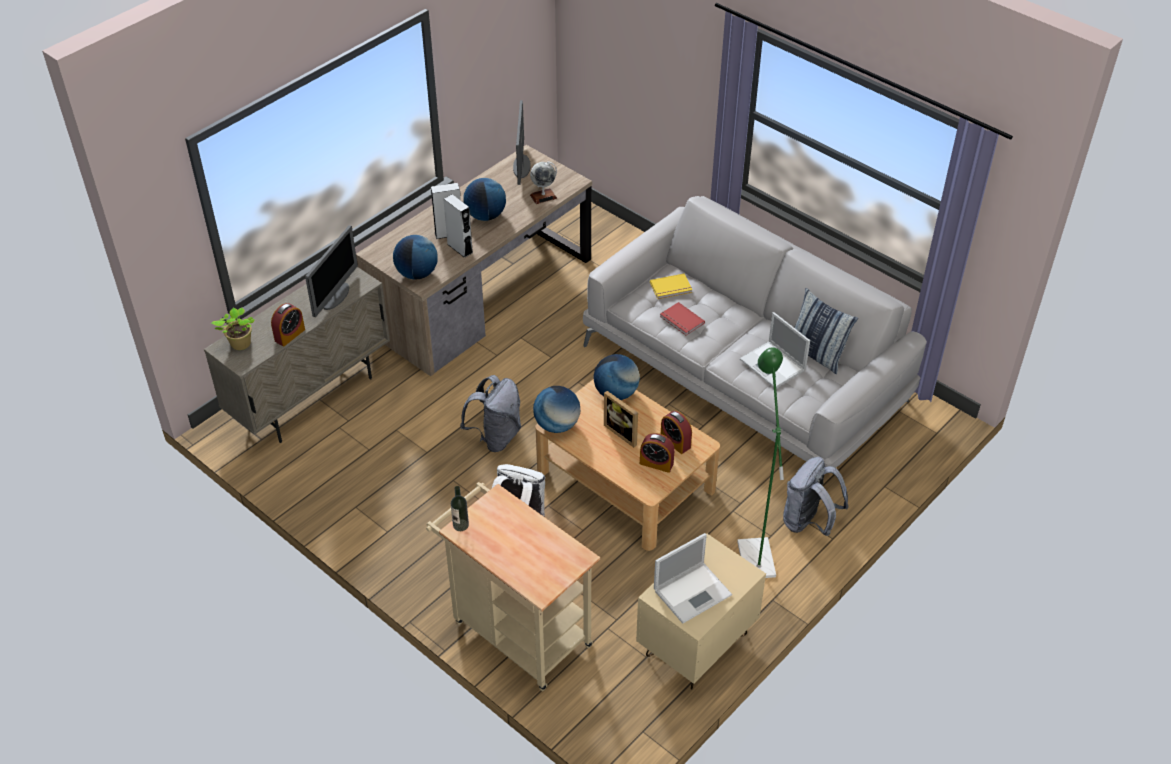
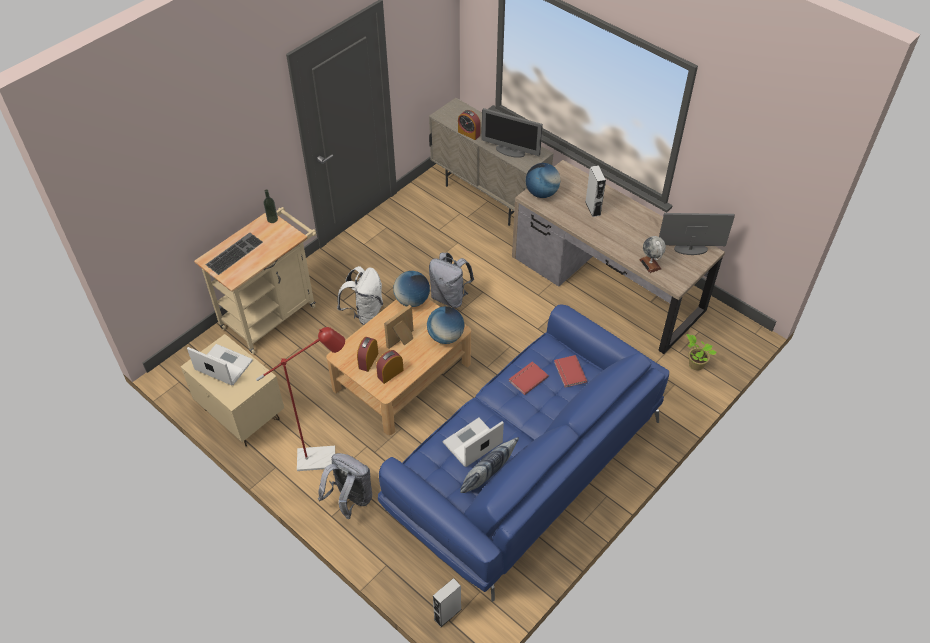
camera: 90 degrees right, 5 degrees up
(239, 344) = (459, 112): potted plant -> potted plant (695, 364)
(460, 248) = (574, 215): grey speaker -> grey speaker (447, 614)
(485, 216) = (618, 228): globe -> none
(527, 562) = (234, 252): none -> keyboard
(671, 288) = (569, 372): yellow book -> red book
(693, 591) = (223, 365): laptop -> laptop turned 150 degrees clockwise
(745, 374) = (524, 466): grey sofa -> blue sofa
(754, 551) = (324, 458): green floor lamp -> red floor lamp

